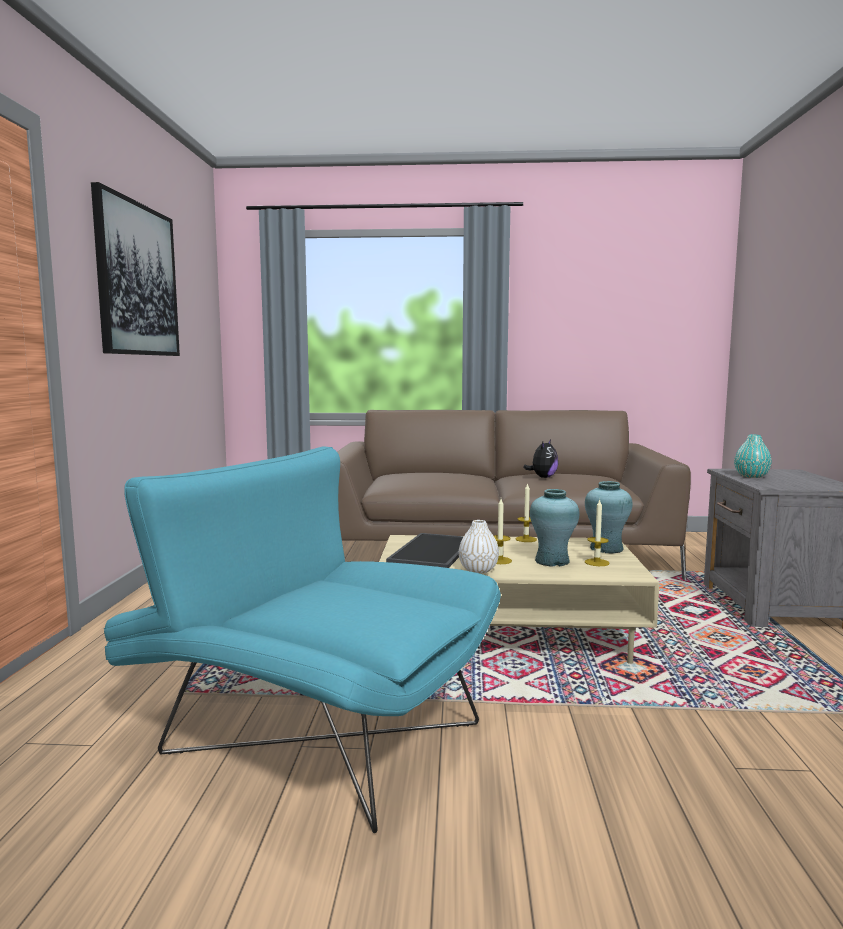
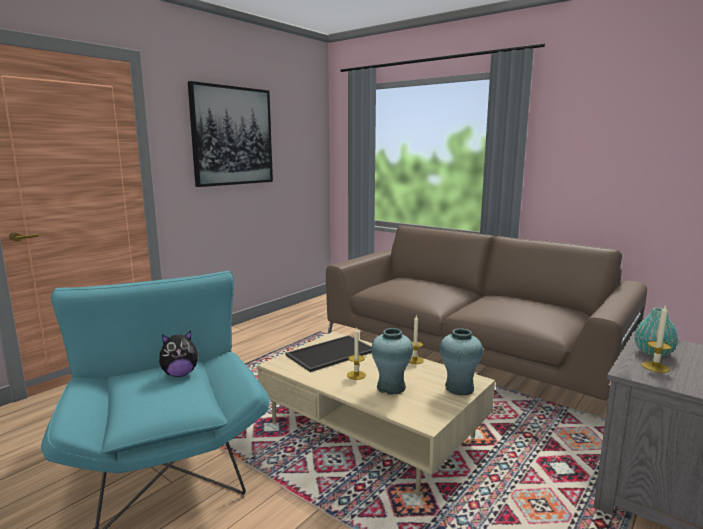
camera: 35 degrees right, 5 degrees up
(478, 570) = (325, 379): white vase -> none
(543, 477) = (499, 304): plush toy -> plush toy (180, 374)
(597, 562) = (422, 399): candle -> candle (655, 367)

